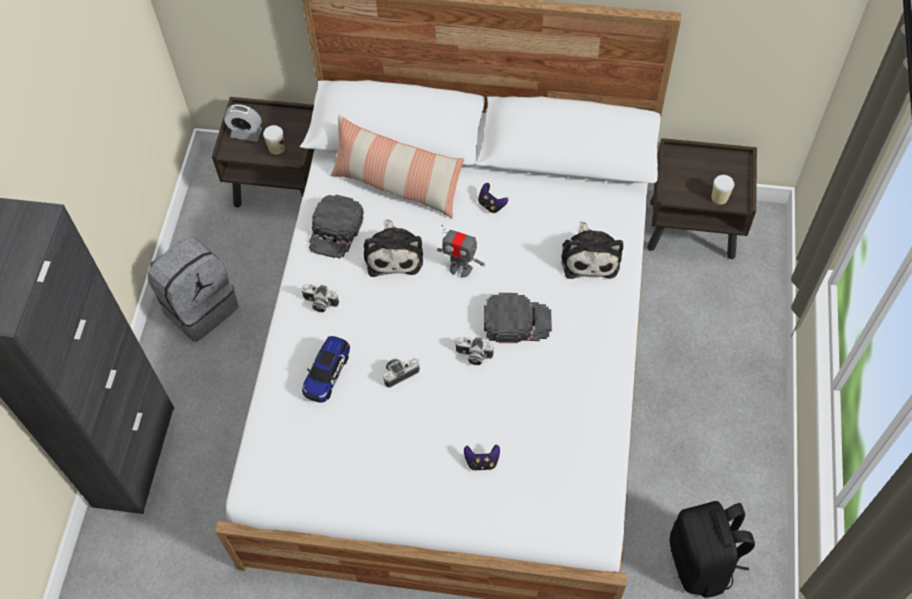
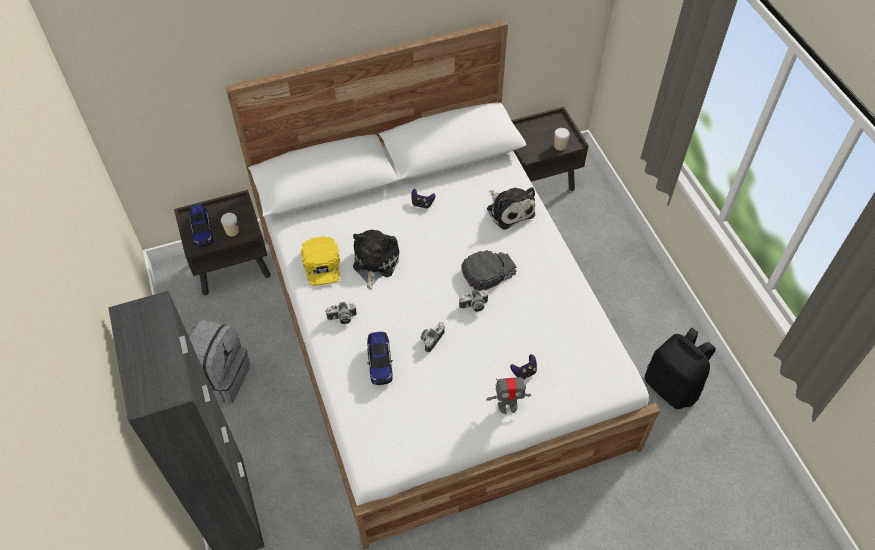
camera: 30 degrees left, 5 degrees down
(246, 133) = (202, 230): alarm clock -> toy car
(336, 230) = (322, 264): black cap -> yellow cap
(394, 253) = (374, 262): plush toy -> plush toy turned 135 degrees counterclockwise
(396, 185) = (347, 217): pillow -> none
(460, 268) = (428, 253): toy robot -> toy robot (507, 406)

